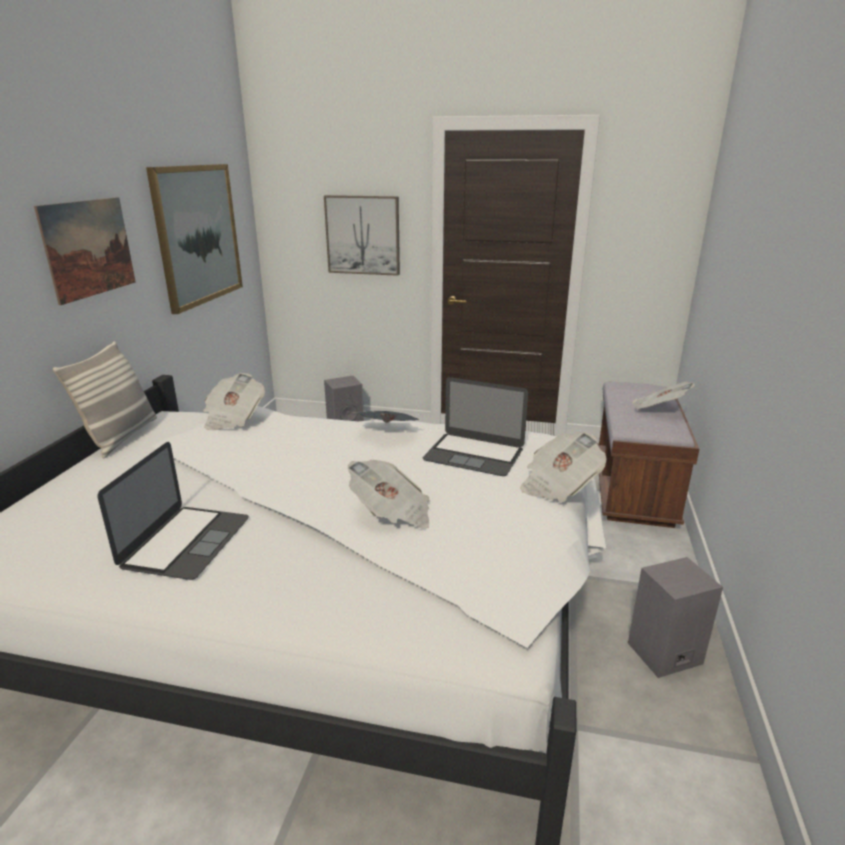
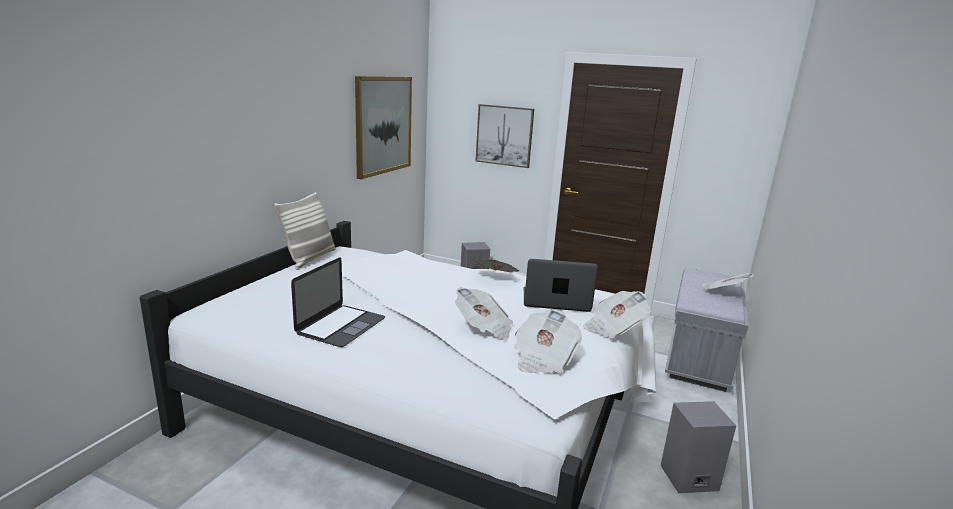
camera: 10 degrees right, 5 degrees down
(89, 248) = (309, 127): picture -> none
(233, 418) = (387, 255): newspaper -> newspaper (543, 359)
(474, 454) = (555, 300): laptop -> laptop turned 150 degrees clockwise
(633, 489) = (698, 358): brown bench -> grey bench

